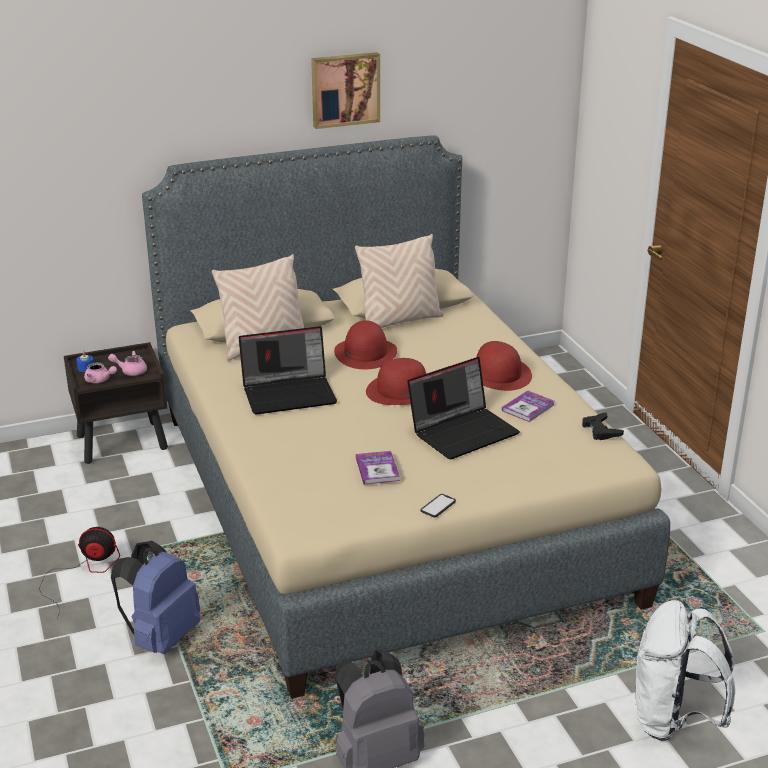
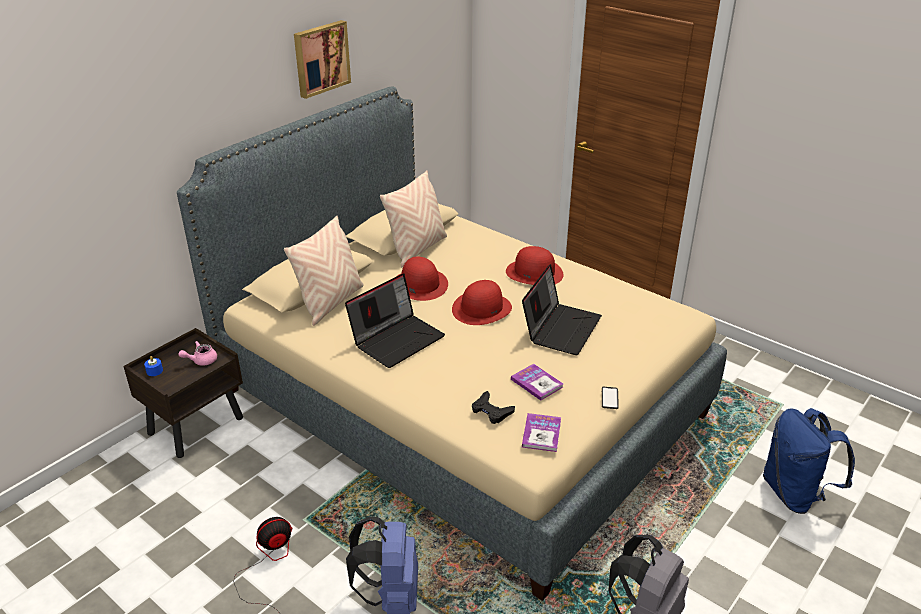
camera: 30 degrees left, 5 degrees up
(100, 380) = (180, 379): pink teapot -> none
(528, 408) = (583, 293): book -> book (541, 433)
(600, 430) = (648, 295): black game controller -> black game controller (491, 411)
(673, 720) = (794, 494): white backpack -> blue backpack

